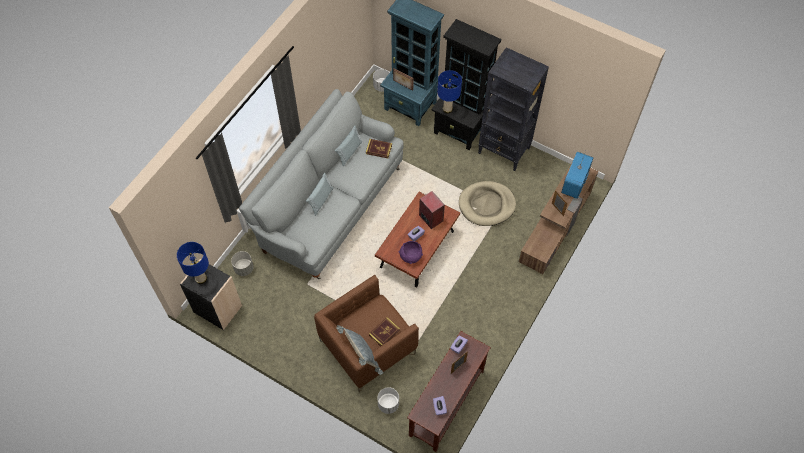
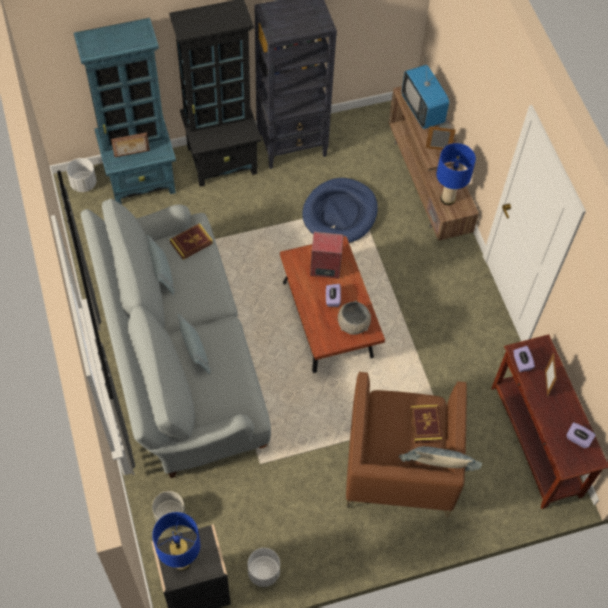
camera: 50 degrees left, 0 degrees up
(388, 404) = (487, 499): white planter -> white planter (264, 572)
(410, 256) = (353, 324): purple bowl -> grey bowl
(447, 109) = (210, 140): blue table lamp -> blue table lamp (447, 199)
(486, 205) = (340, 213): beige dog bed -> blue dog bed

